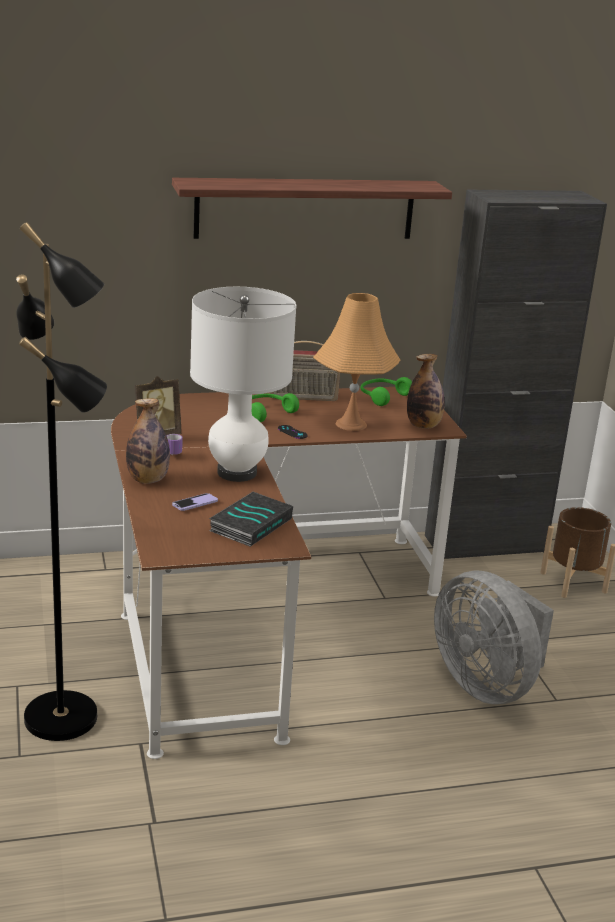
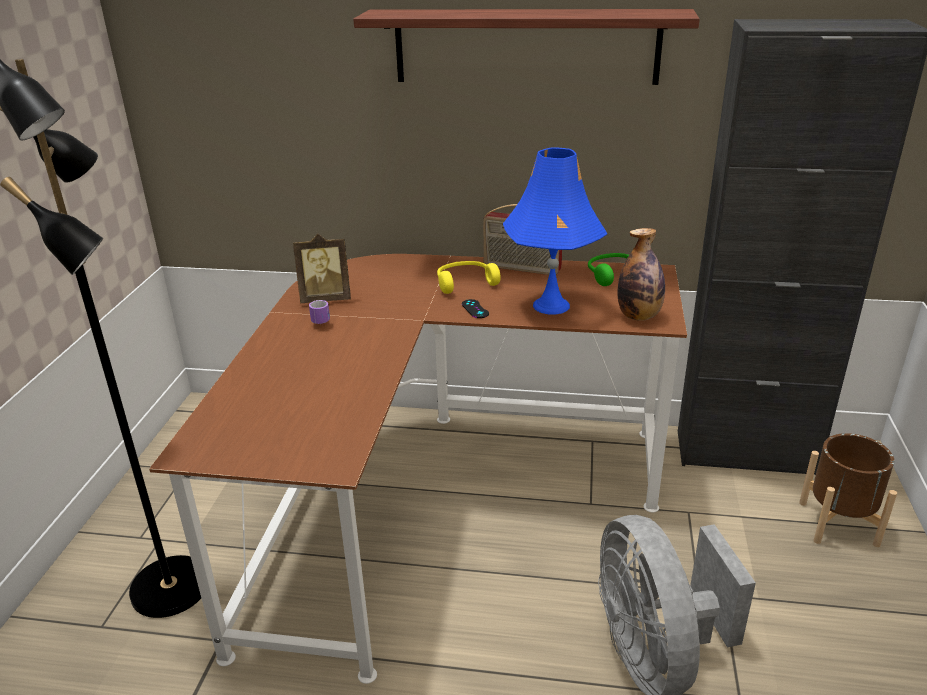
camera: 25 degrees right, 5 degrees up
(148, 480) = (267, 351): bottle -> none
(195, 503) = (287, 388): phone -> none
(236, 473) = (369, 354): white table lamp -> none
(250, 524) = (323, 425): book -> none
(265, 413) = (465, 283): green headphones -> yellow headphones
(351, 424) = (551, 306): orange table lamp -> blue table lamp

